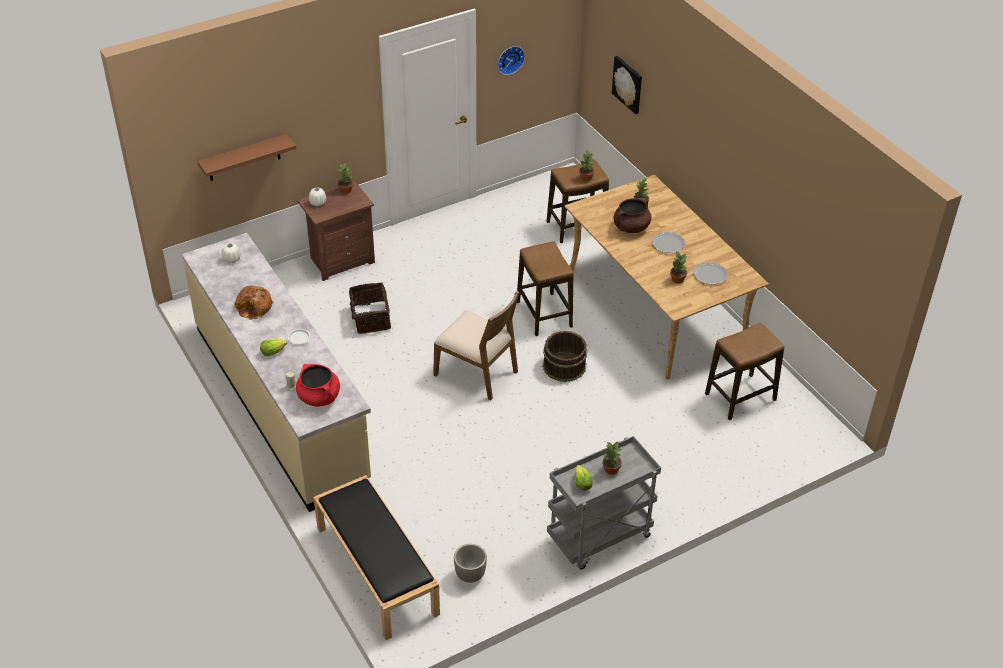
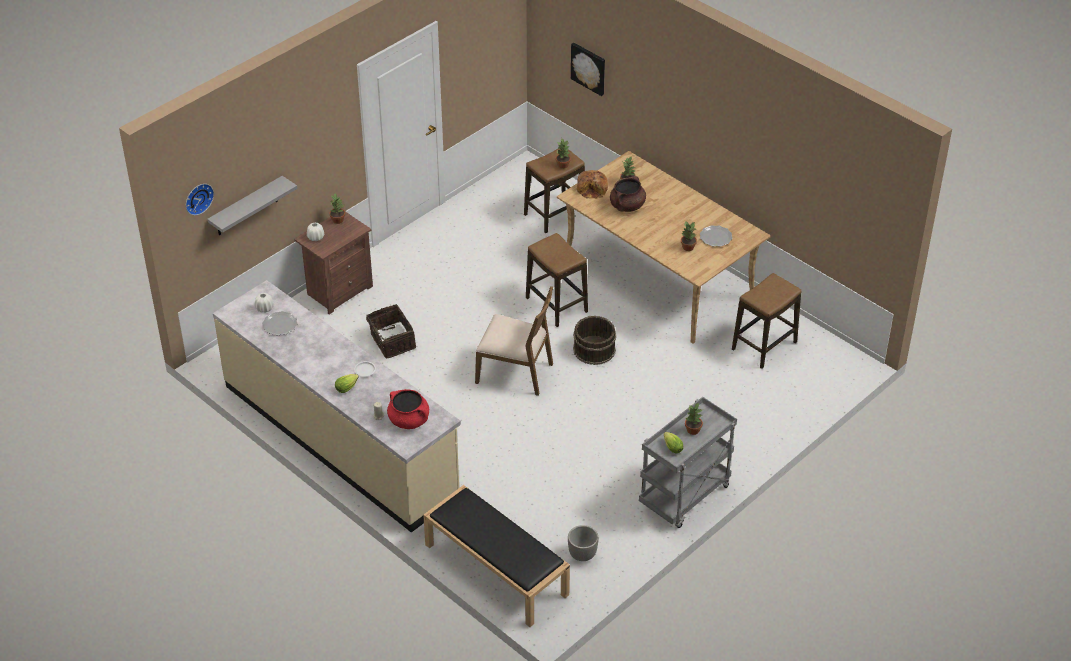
camera: 15 degrees left, 0 degrees up
(244, 158) = (246, 207): brown shelf -> grey shelf
(254, 307) = (309, 350): bread -> bread (592, 189)
(509, 59) = (468, 62): wall clock -> wall clock (198, 198)
(668, 244) = (667, 215): plate -> plate (280, 325)

